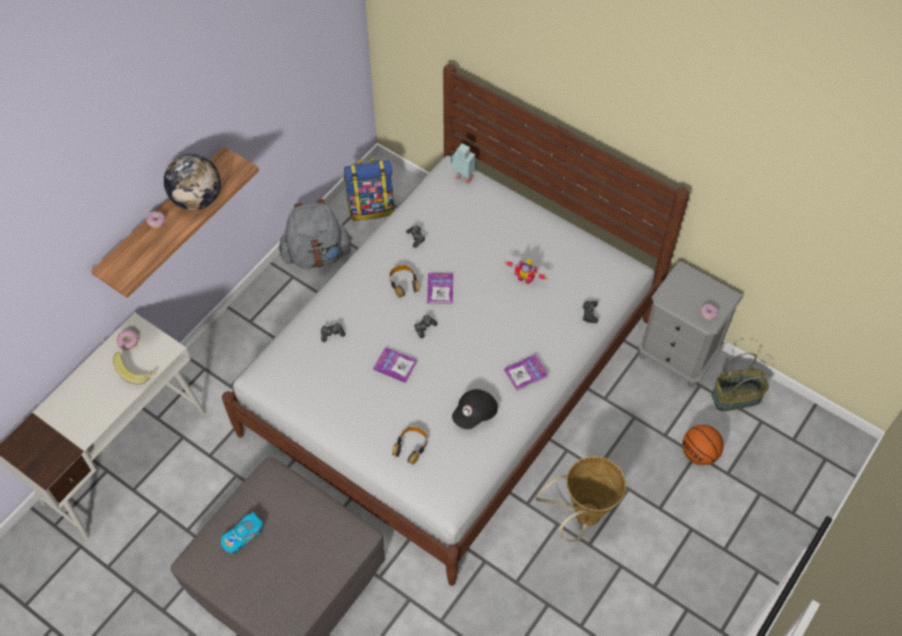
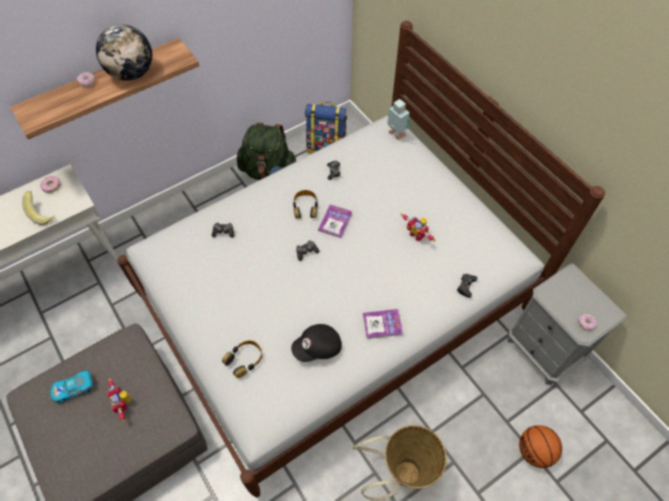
camera: 20 degrees right, 0 degrees up
(300, 532) = (124, 403): none -> toy robot
(317, 255) = (269, 171): grey backpack -> green backpack
(395, 365) = (265, 278): book -> none
(736, 396) = (589, 407): basket -> none

